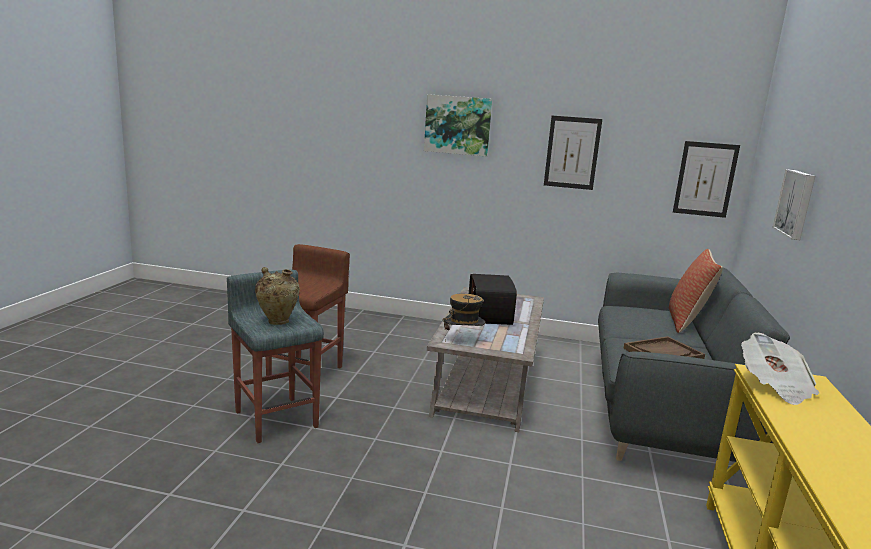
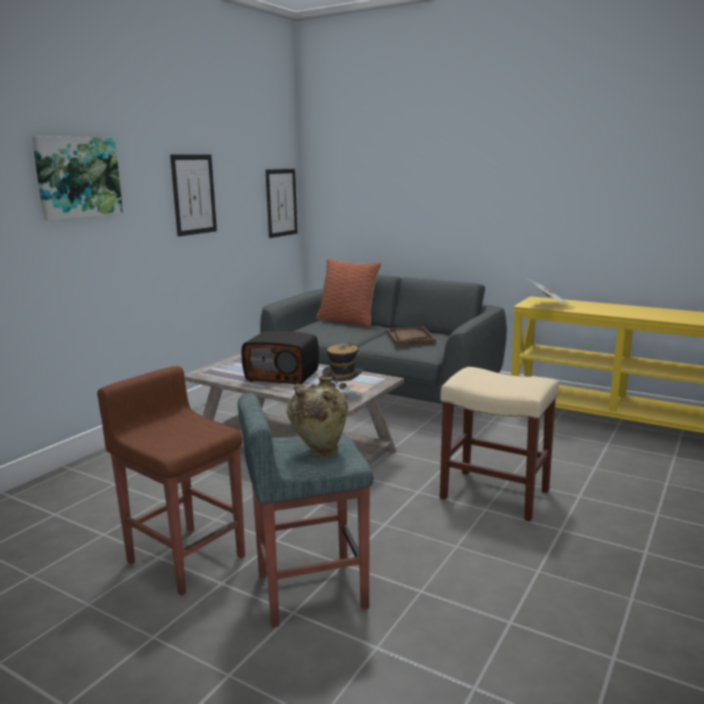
camera: 70 degrees left, 0 degrees up
(460, 499) = (496, 494): none -> beige stool
(796, 203) = (413, 202): picture -> none

